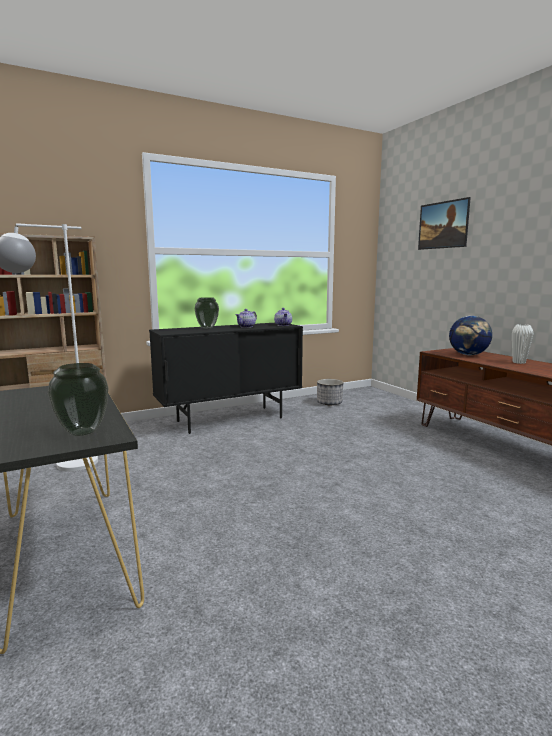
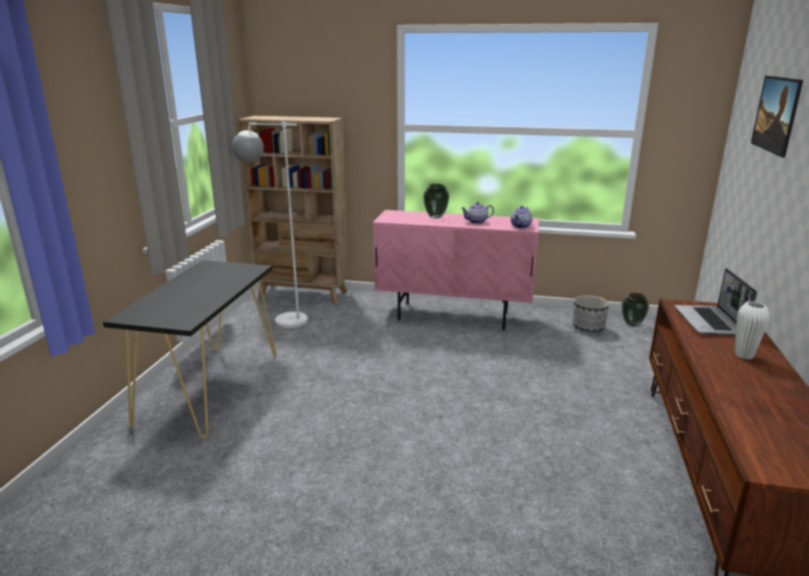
camera: 40 degrees right, 10 degrees up
(82, 432) = (179, 314): vase -> vase (631, 324)
(230, 419) = (453, 316): black cabinet -> pink cabinet
(468, 355) = (710, 322): globe -> laptop

